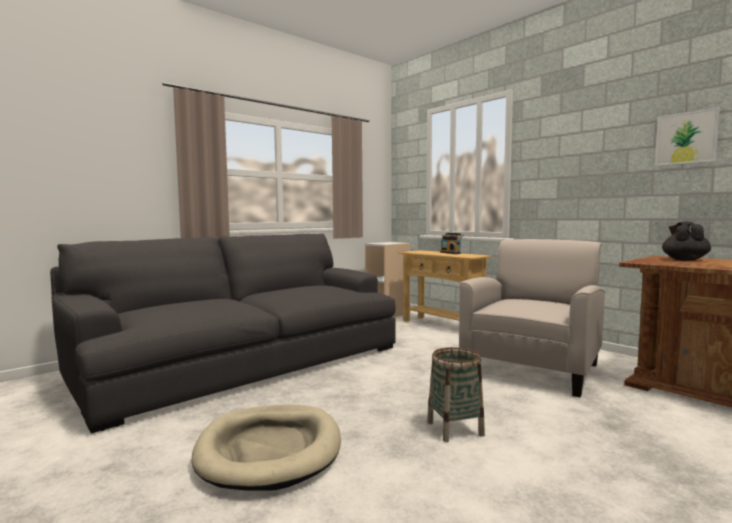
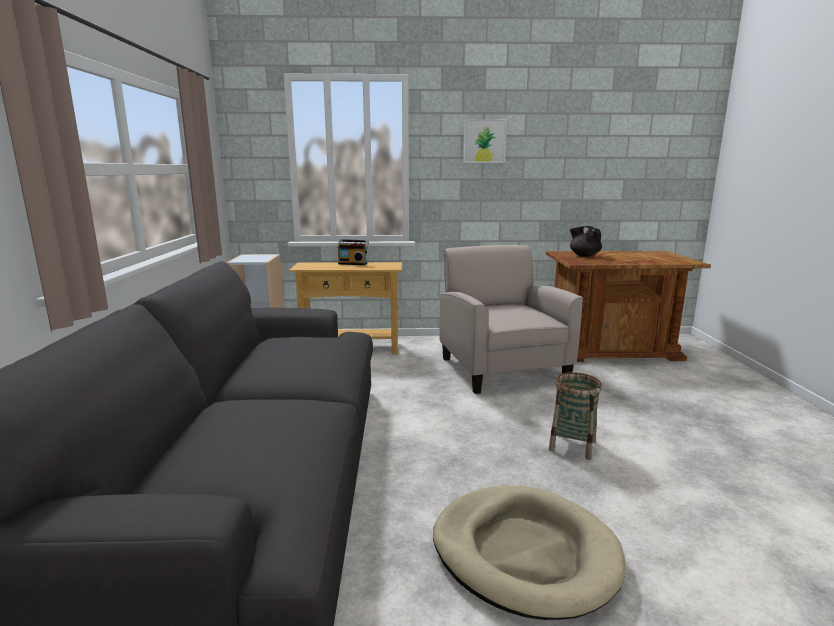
camera: 50 degrees left, 10 degrees up
(686, 138) = (567, 154): picture -> picture (484, 141)

